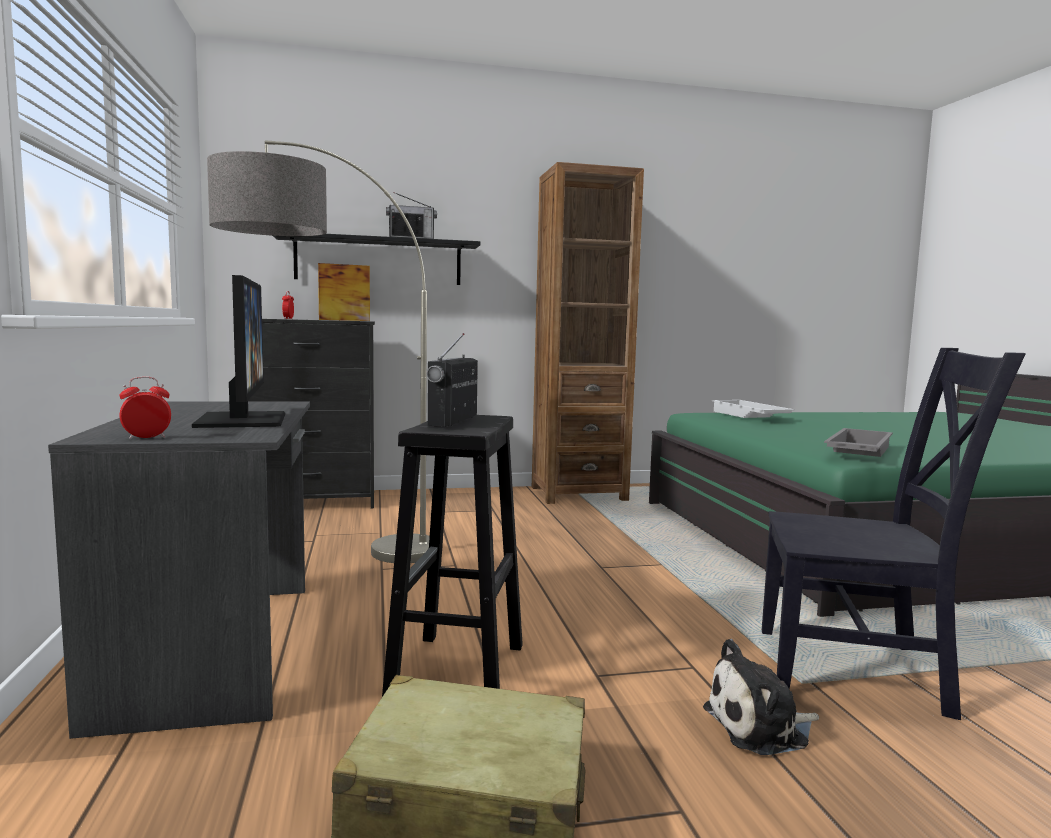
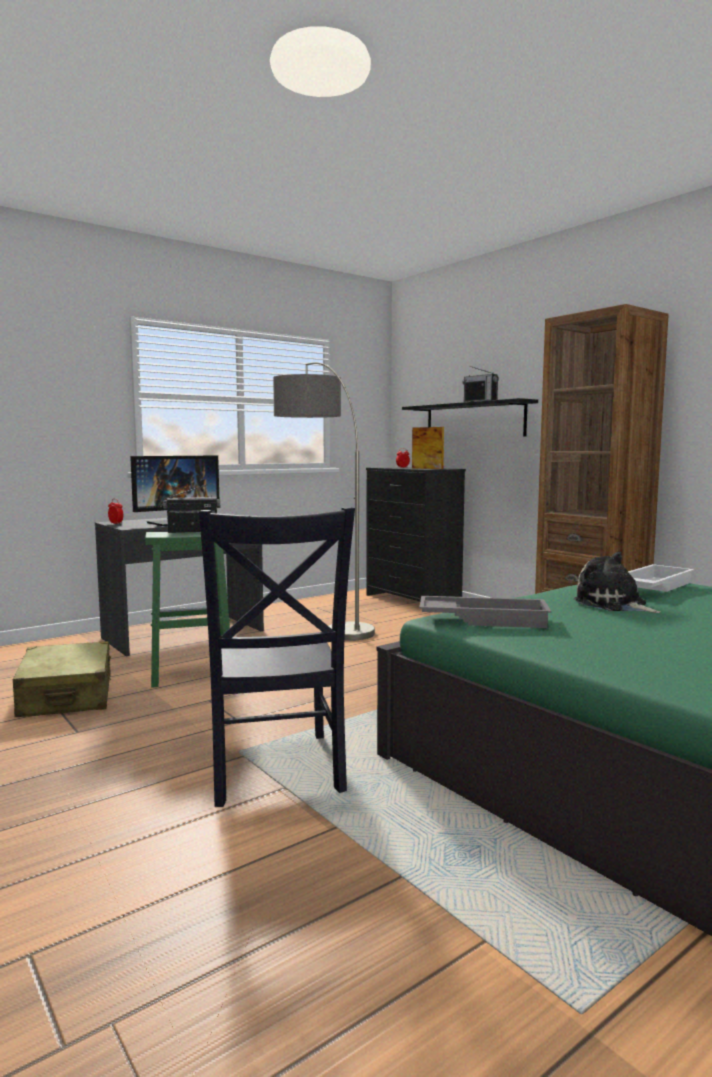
camera: 65 degrees right, 0 degrees up
(457, 672) = (190, 673): black stool -> green stool
(761, 727) = (168, 743): plush toy -> plush toy (613, 605)

